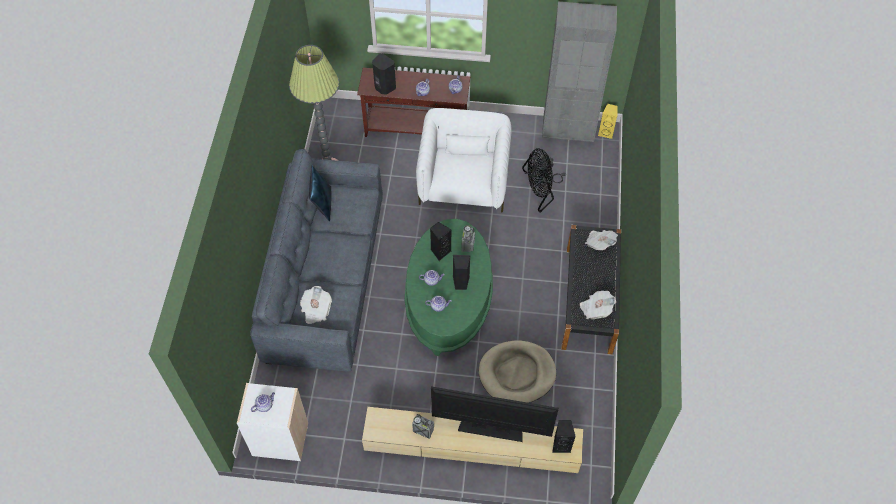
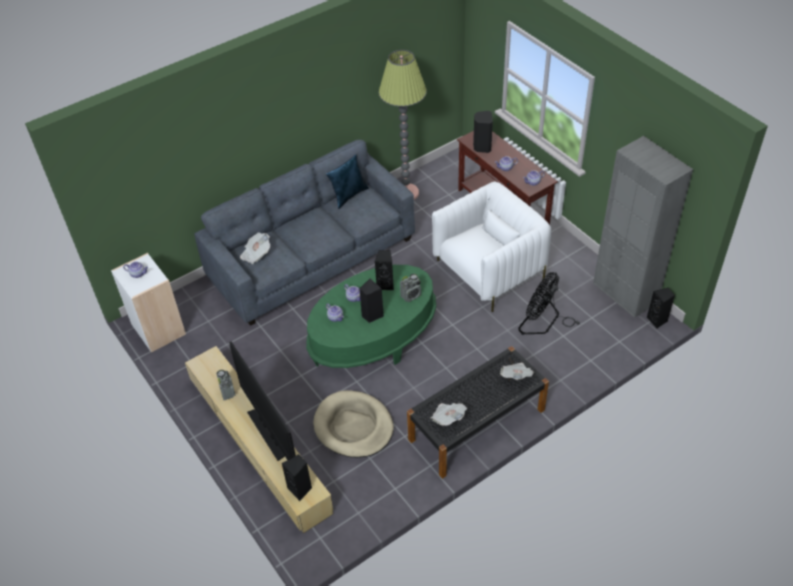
camera: 50 degrees right, 10 degrees down
(606, 132) = (657, 320): yellow speaker -> black speaker

